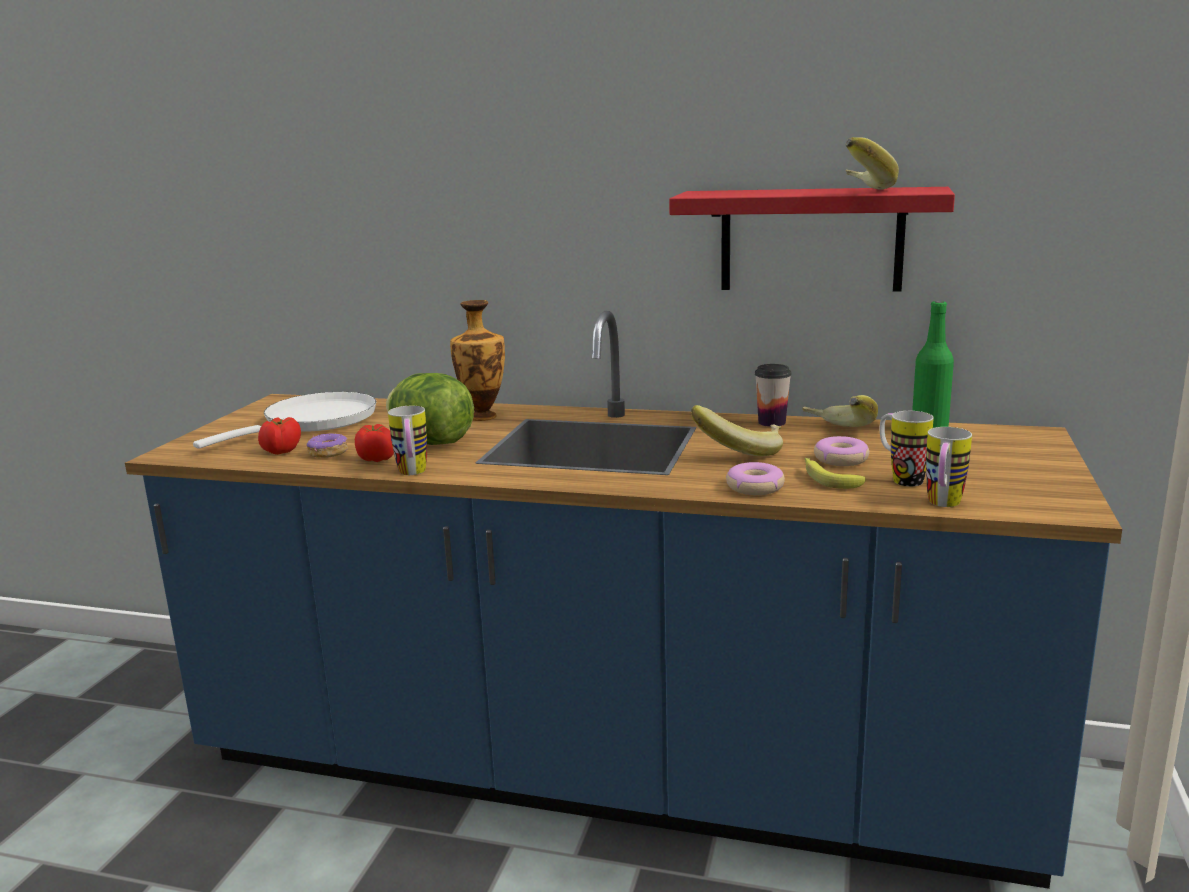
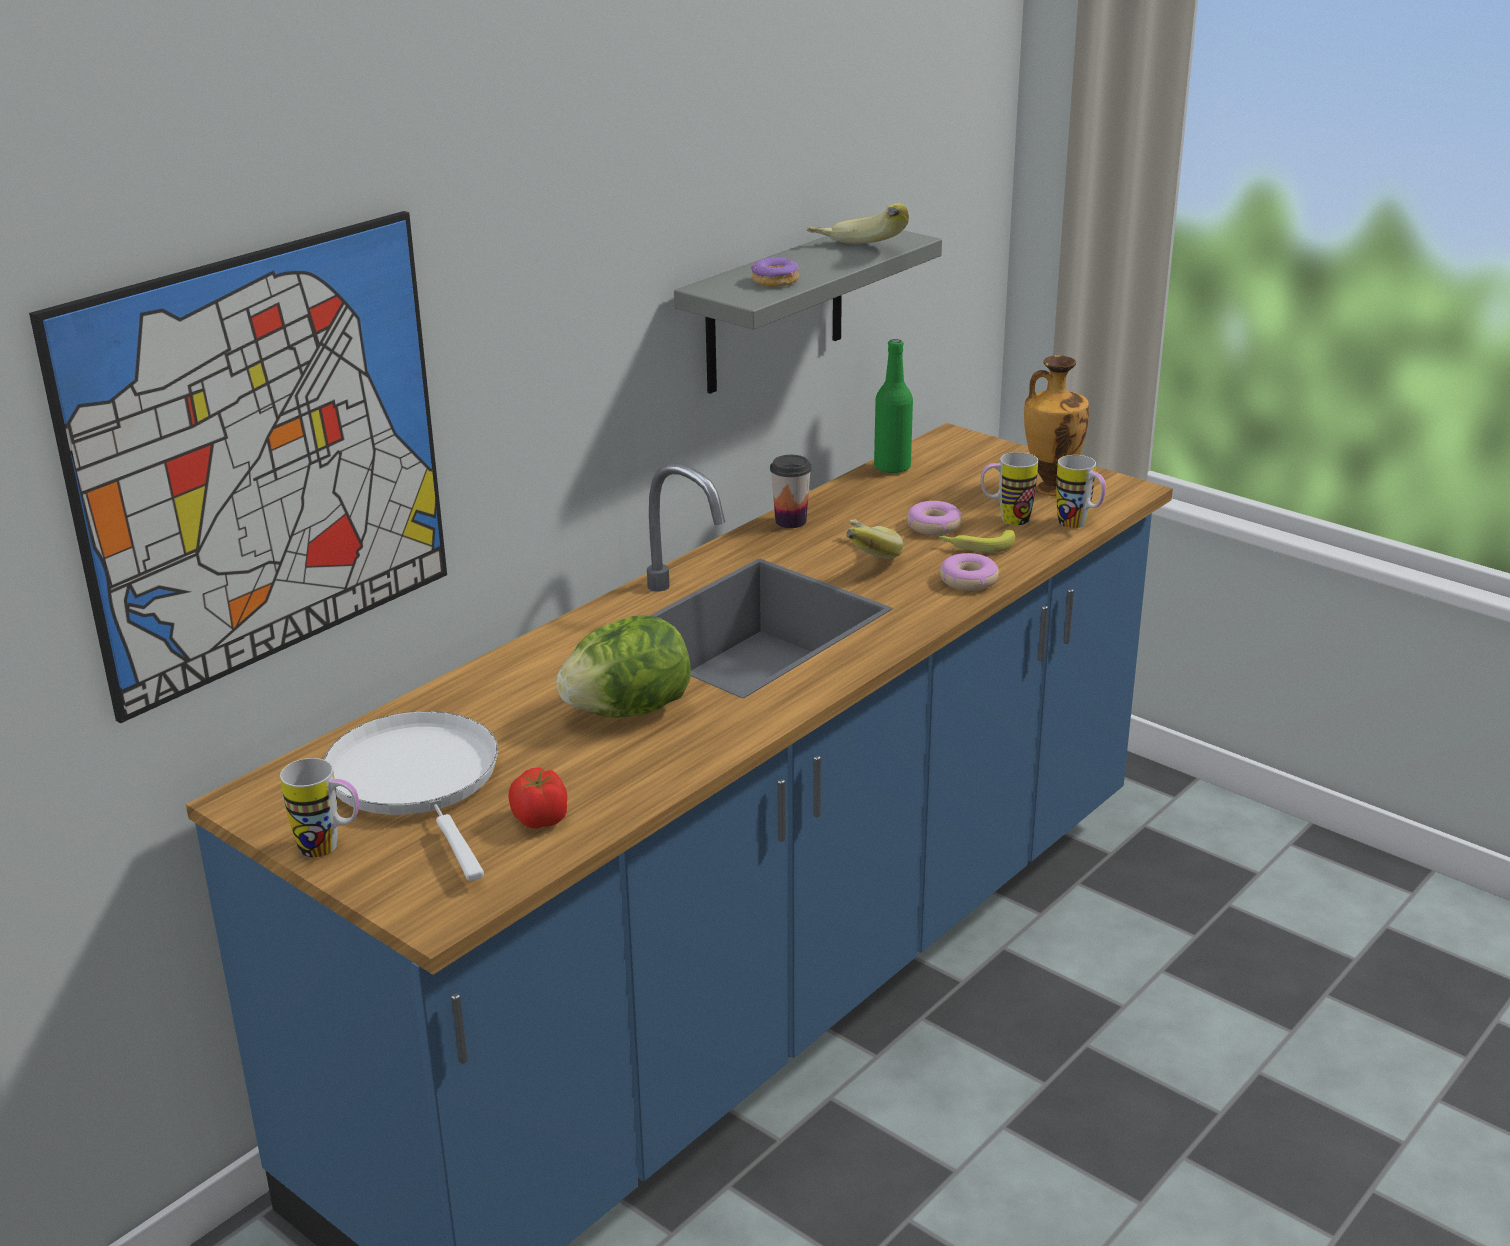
camera: 65 degrees left, 10 degrees up
(328, 453) = (590, 786): donut -> donut (775, 281)
(336, 212) = (263, 460): none -> picture
(377, 459) = (658, 756): tomato -> none
(412, 474) = (742, 741): mug -> mug (330, 848)
(482, 416) = (557, 661): vase -> vase (1050, 488)
(811, 240) = (774, 309): red shelf -> grey shelf
(835, 433) = (858, 505): banana -> none

